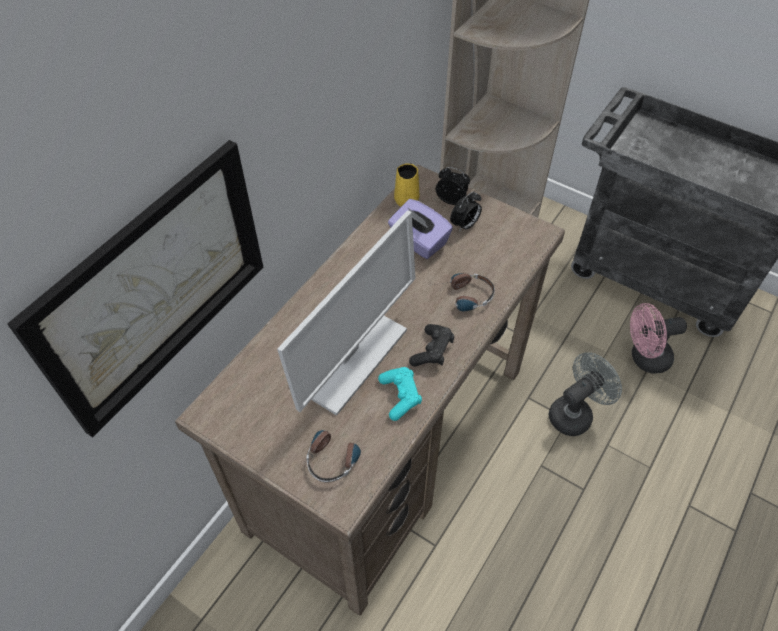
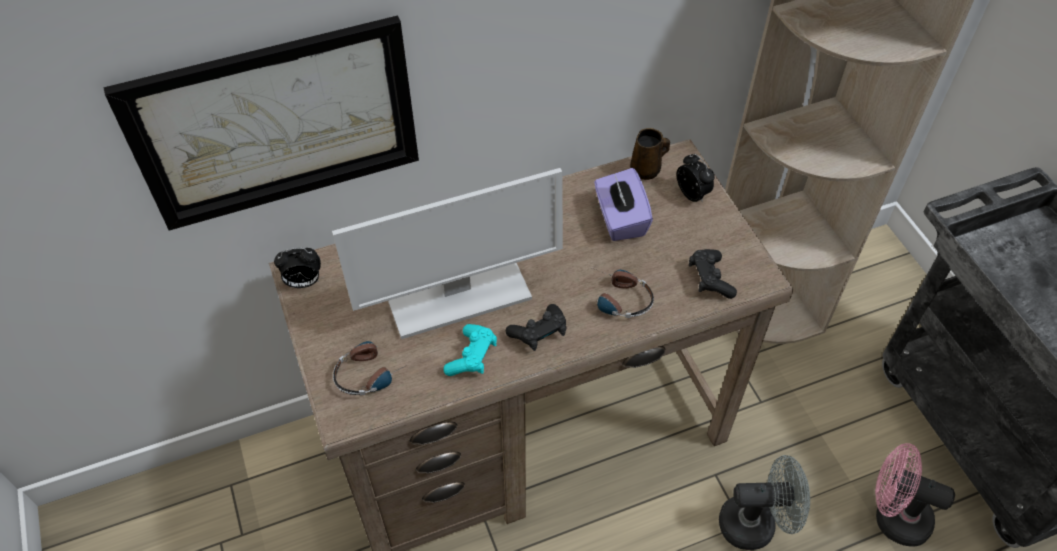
camera: 35 degrees right, 0 degrees up
(407, 199) = (646, 170): yellow mug -> brown mug
(464, 225) = (683, 227): alarm clock -> alarm clock (303, 282)
(511, 251) = (710, 279): none -> black game controller

